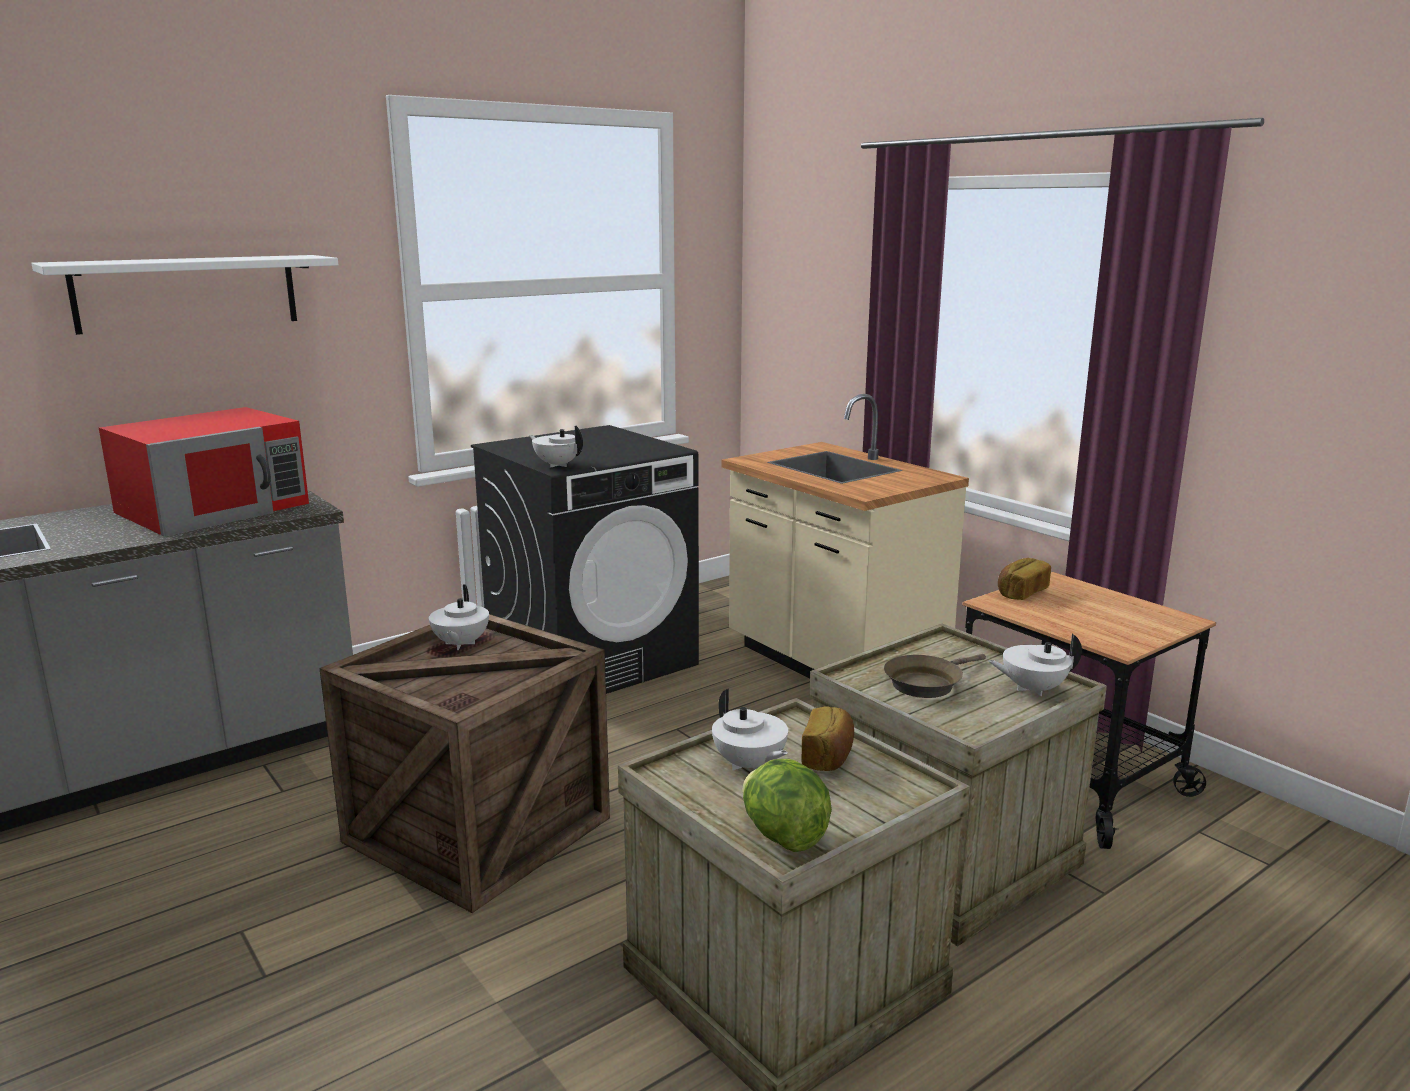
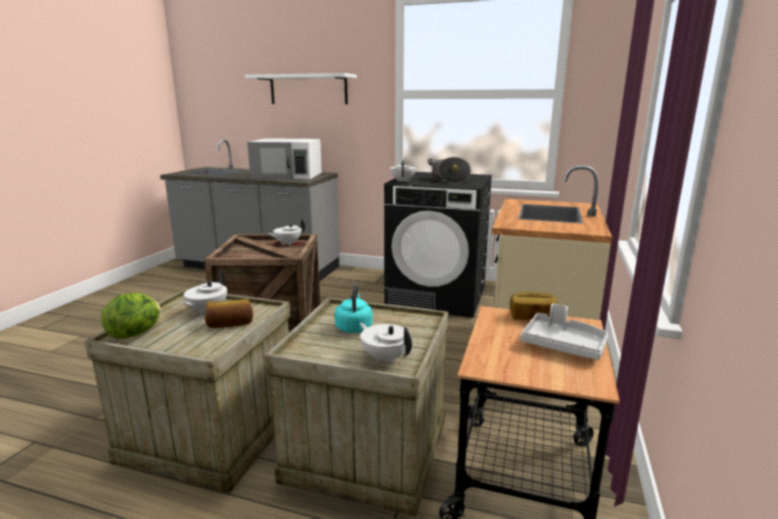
camera: 55 degrees right, 0 degrees up
(215, 508) = (288, 175): red microwave -> white microwave
(601, 446) = (449, 179): none -> cooking pot
(926, 683) = (354, 327): brown frying pan -> turquoise kettle
(1098, 603) = (563, 345): none -> grey tray

